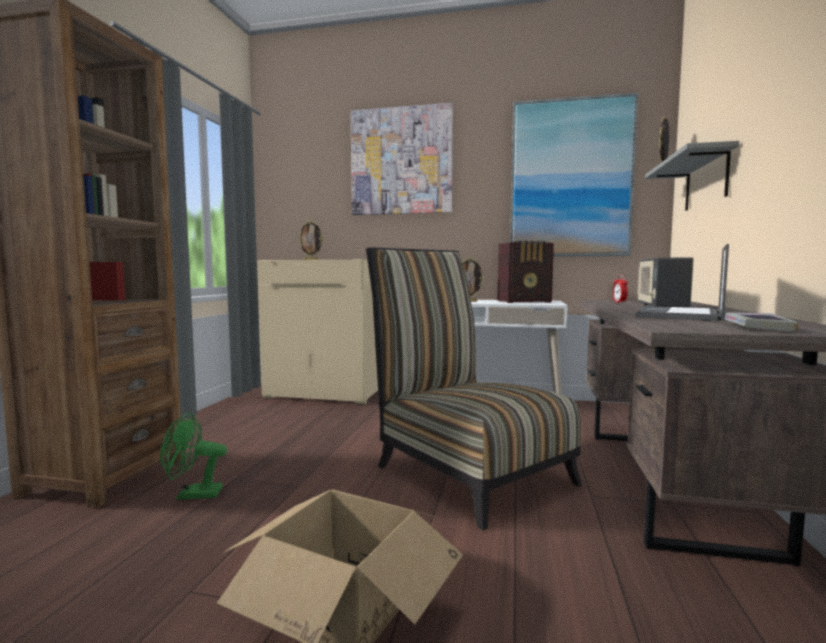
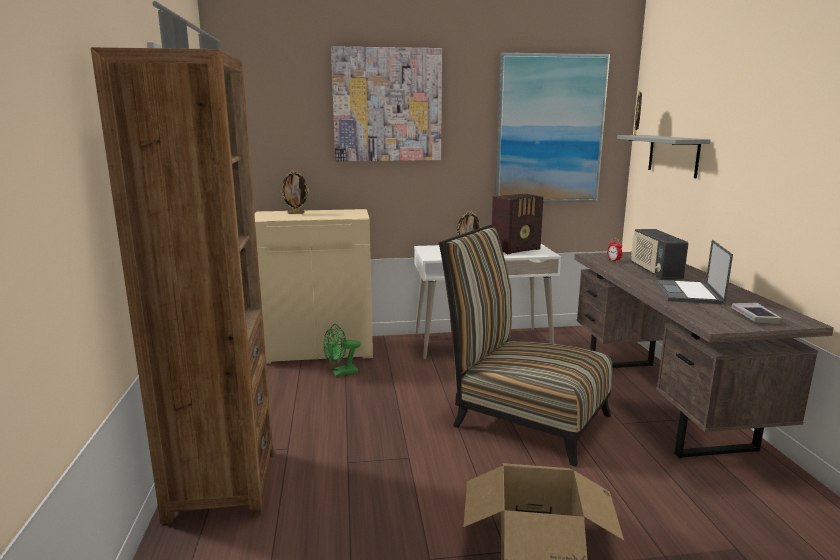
camera: 20 degrees left, 10 degrees up
(192, 495) = (330, 485): green fan -> green fan (340, 373)

